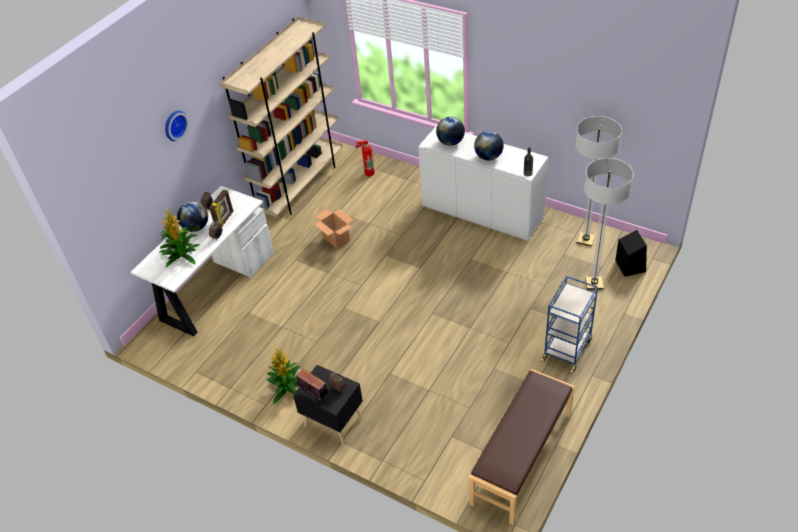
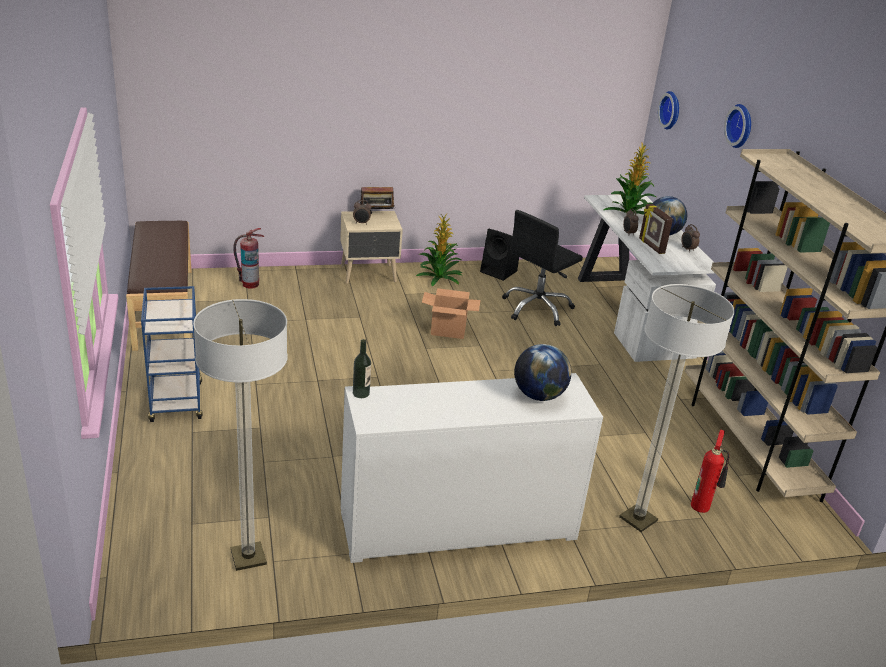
camera: 130 degrees right, 15 degrees down
(105, 208) = (671, 110): none -> wall clock
(264, 321) = (537, 308): none -> black office chair
(333, 421) = (369, 274): black nightstand -> beige nightstand
(336, 239) = (595, 402): cardboard box -> cardboard box (448, 331)
(435, 457) = (250, 284): none -> fire extinguisher
(488, 157) = (451, 395): globe -> none
(594, 283) = (189, 493): floor lamp -> floor lamp (638, 519)
(629, 265) = (144, 546): black speaker -> black speaker (499, 272)

